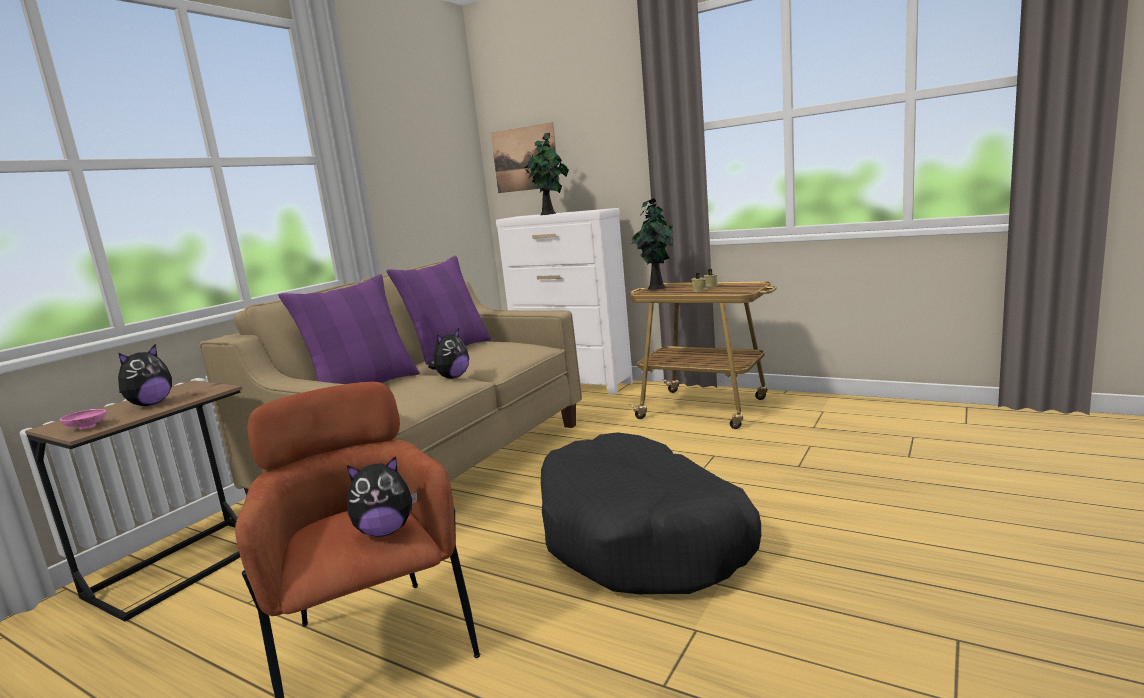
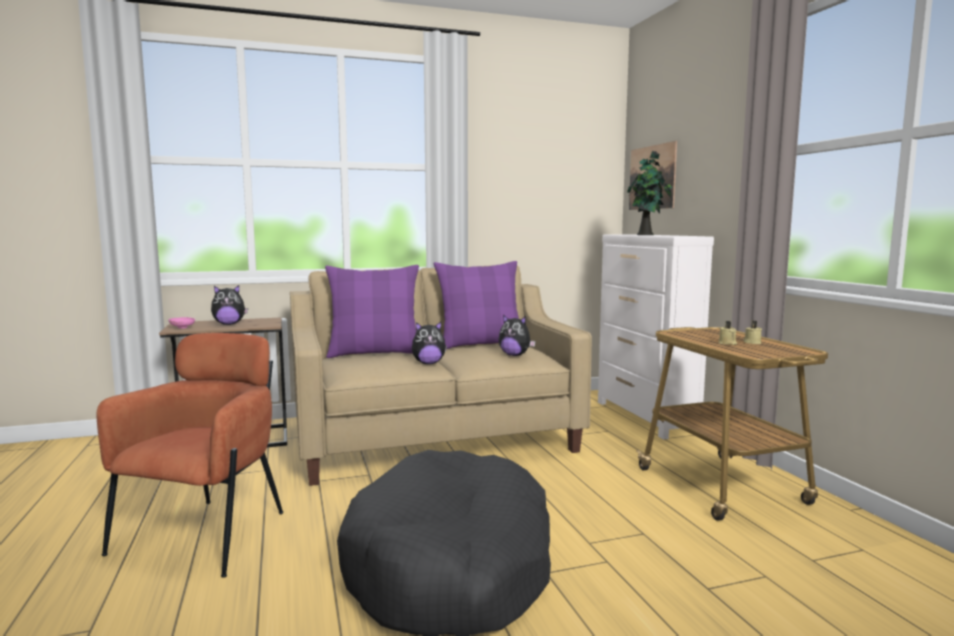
camera: 40 degrees right, 5 degrees down
(385, 531) = (190, 446): plush toy -> plush toy (515, 355)
(656, 287) = (699, 330): potted plant -> none

